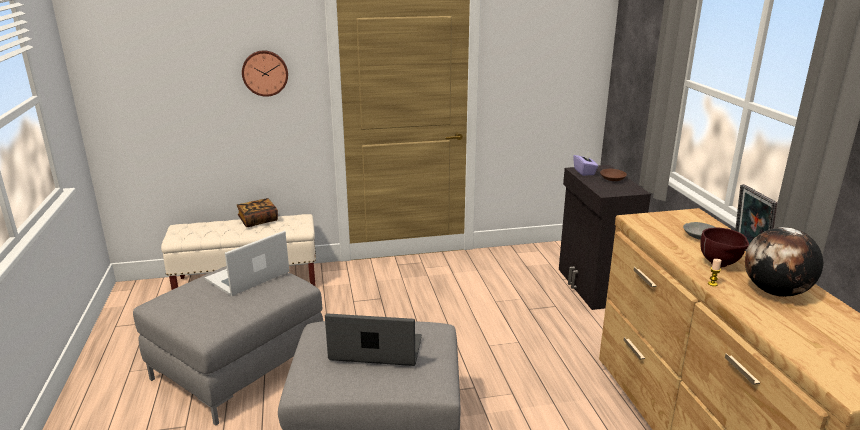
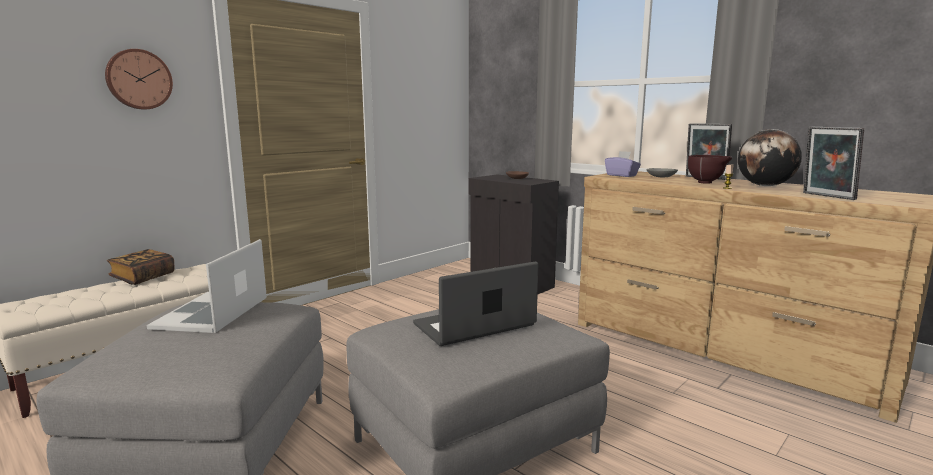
camera: 35 degrees left, 10 degrees down
(584, 172) = (489, 178): purple tissue box -> purple tissue box (621, 175)
(786, 337) = (826, 196): none -> picture frame

